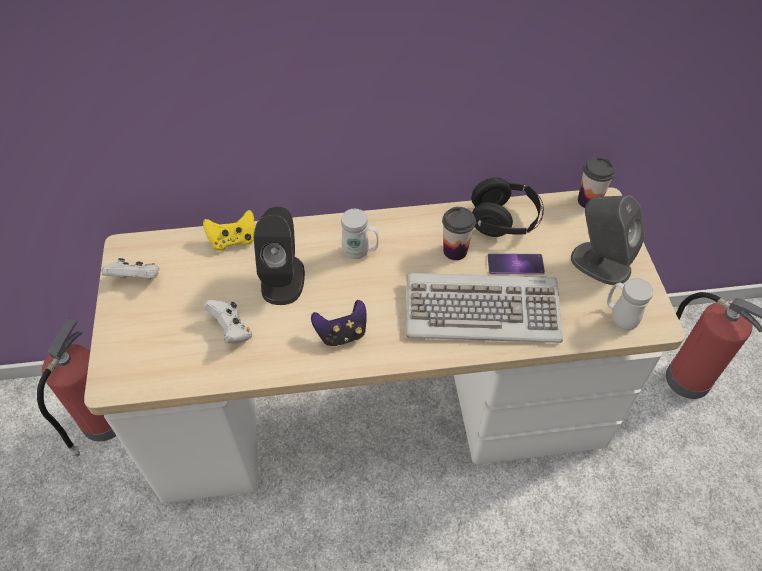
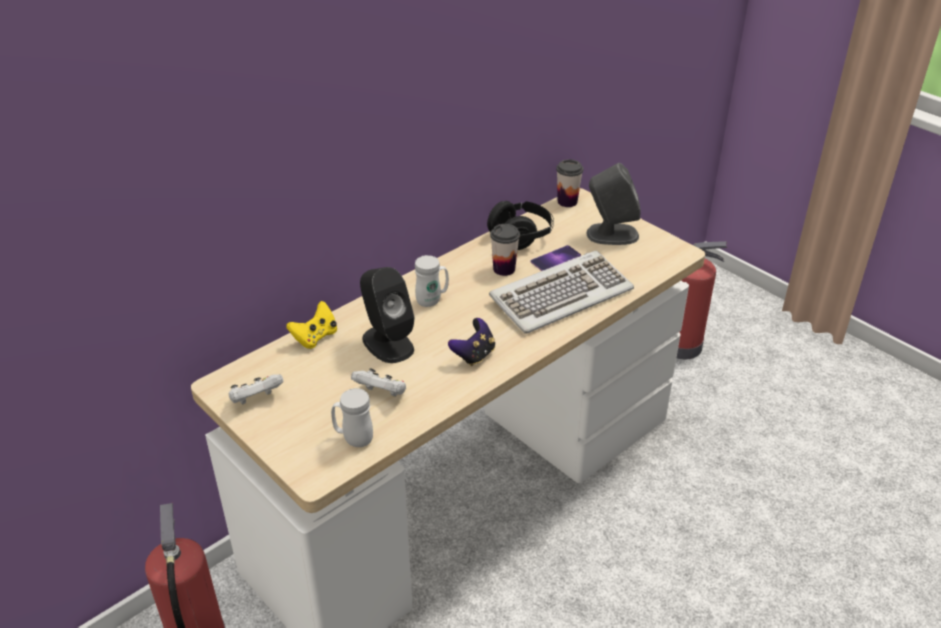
camera: 35 degrees left, 15 degrees down
(619, 318) = (655, 259): white mug -> white mug (353, 438)

